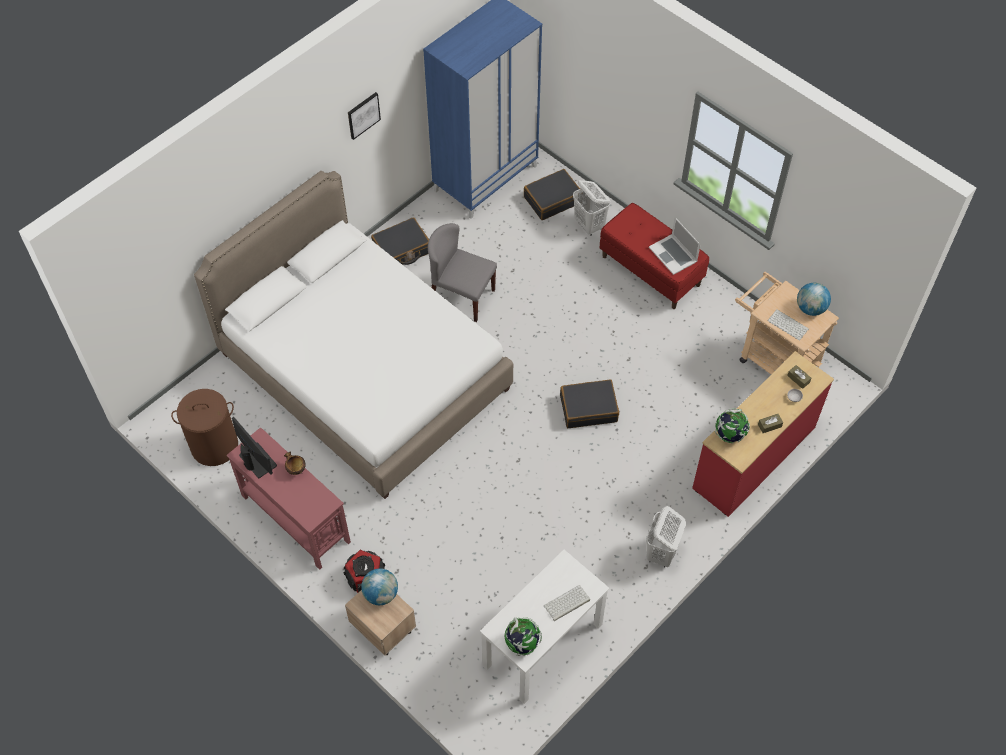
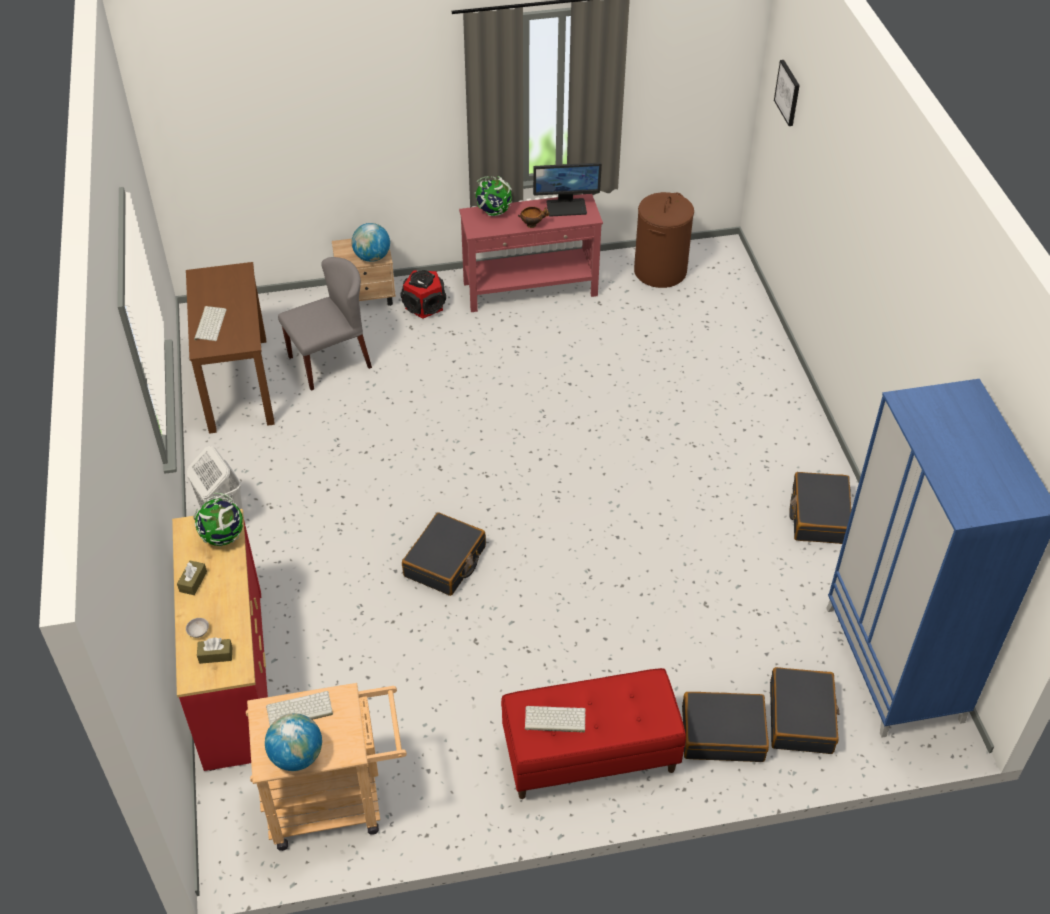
camera: 125 degrees right, 10 degrees down
(363, 115) = (921, 332): picture -> picture (788, 92)
(364, 372) = (660, 404): white bed -> none
(461, 297) = (701, 533): grey chair -> grey chair (330, 361)
(522, 644) = (210, 279): globe -> globe (493, 212)
(542, 645) = (238, 383): white desk -> brown desk
(589, 225) = (722, 733): white laundry basket -> black suitcase
(673, 254) = (554, 720): laptop -> keyboard

